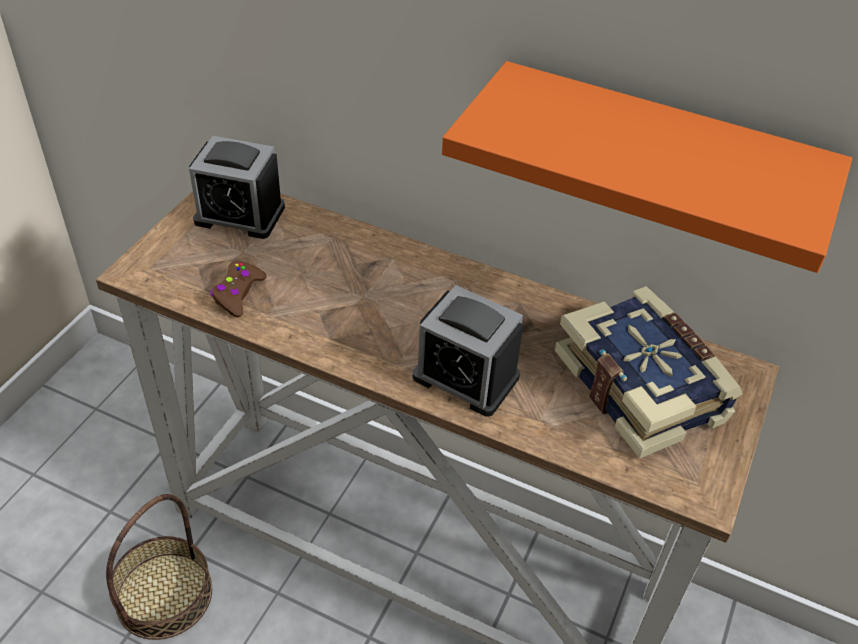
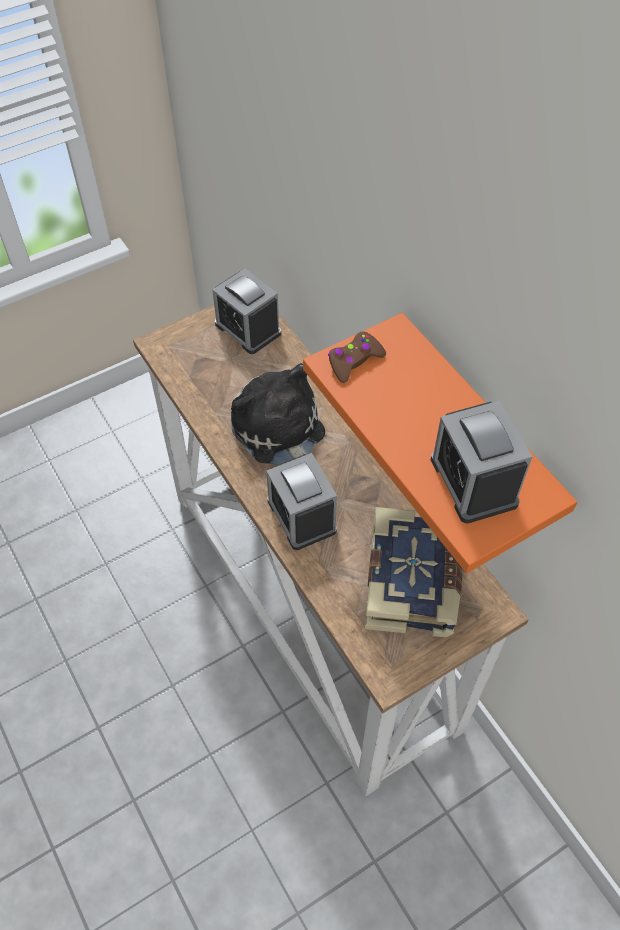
camera: 35 degrees right, 10 degrees up
(164, 594) = (140, 549): basket -> none
(238, 294) = (206, 388): brown game controller -> brown game controller (354, 361)
(368, 304) = (280, 433): none -> plush toy
(743, 178) = (473, 481): none -> alarm clock

